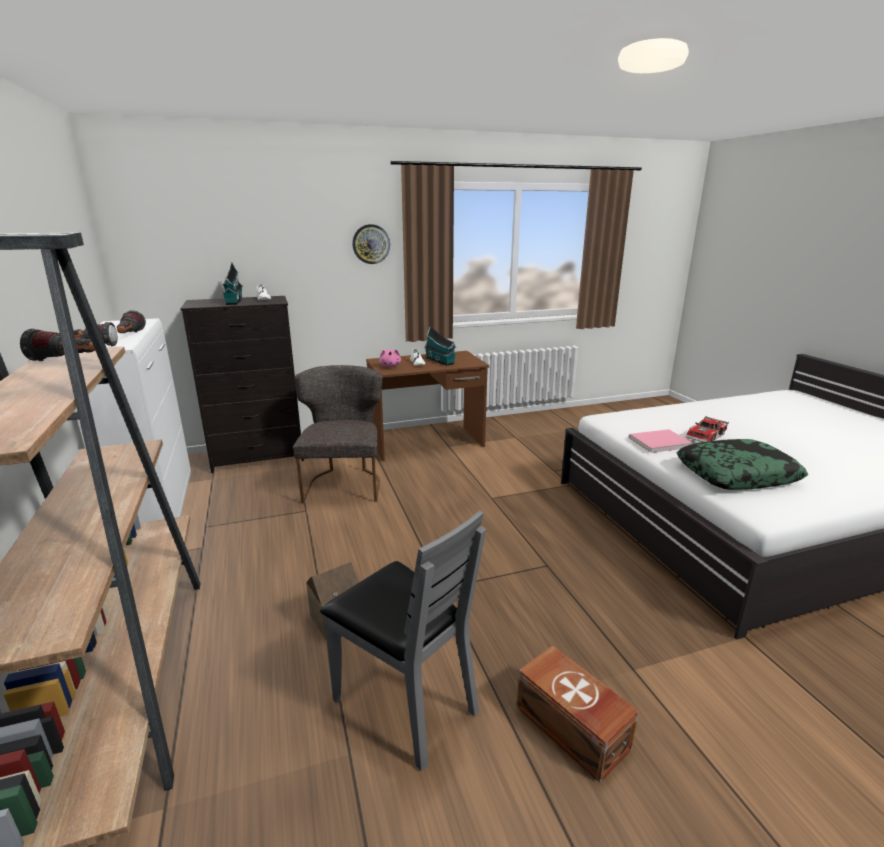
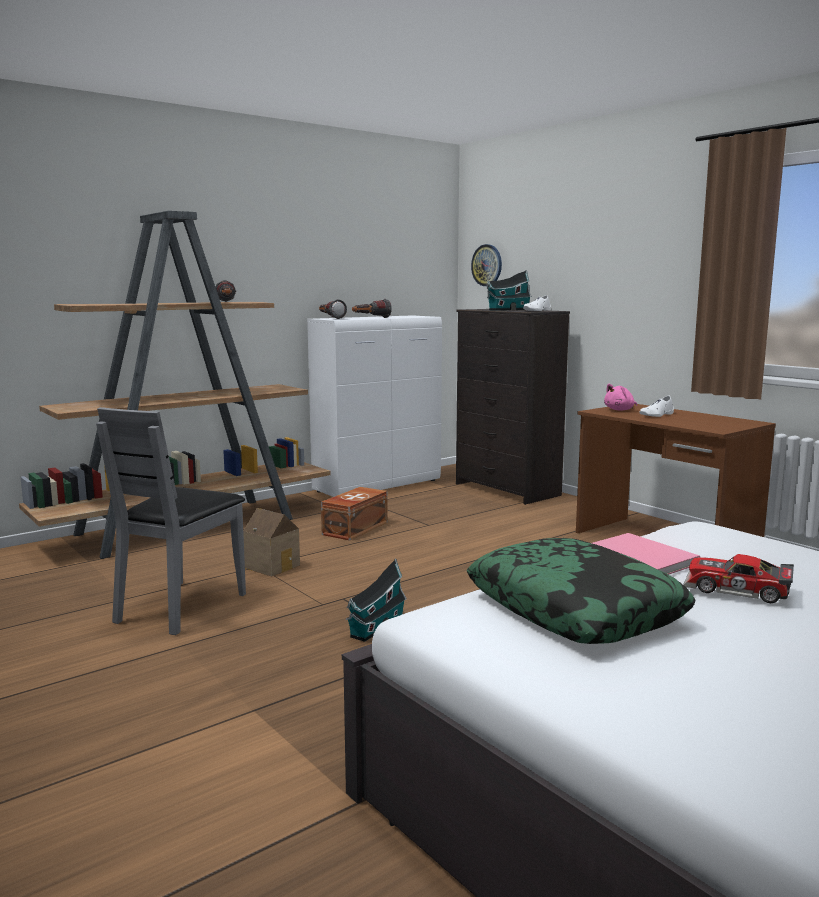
camera: 70 degrees right, 10 degrees down
(344, 483) = (499, 527): grey chair -> none
(371, 244) = (675, 251): wall clock -> wall clock (487, 265)
(441, 361) = (688, 419): toy house -> toy house (375, 628)
(572, 729) = (160, 679): brown storage box -> brown storage box (354, 528)

